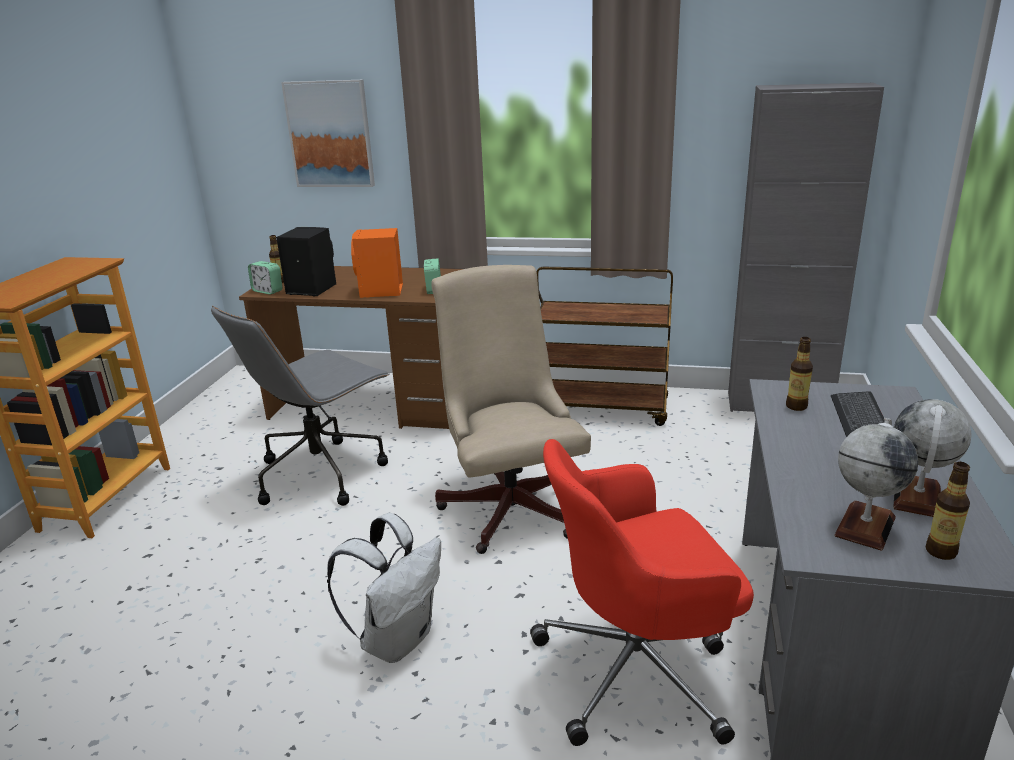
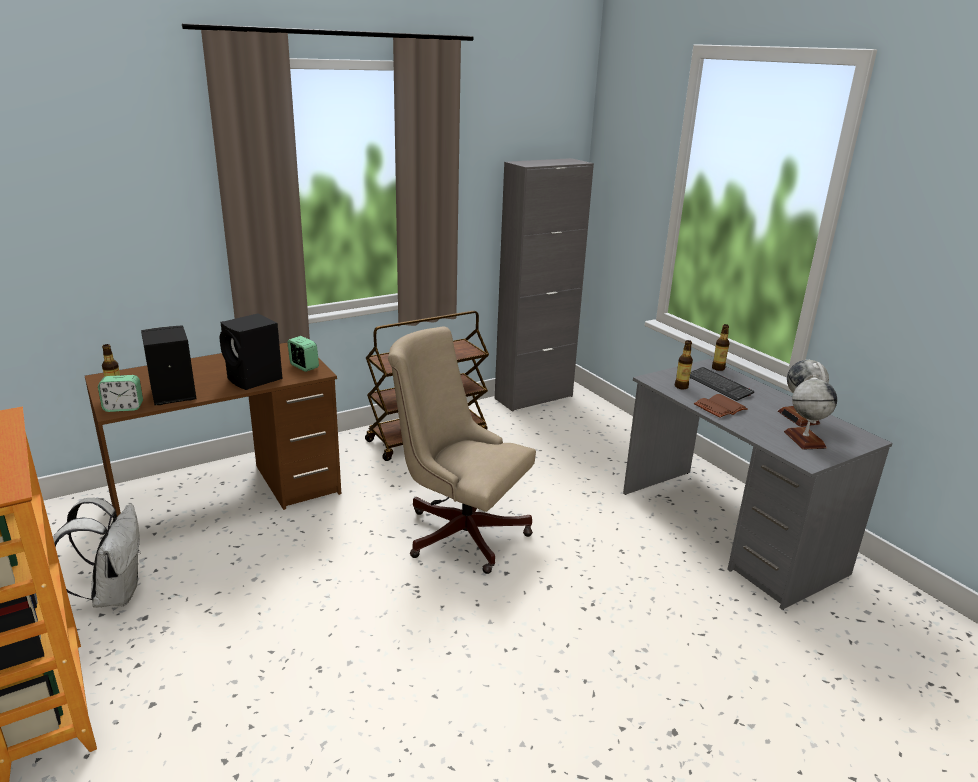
camera: 45 degrees left, 0 degrees up
(321, 473) = (266, 575): grey office chair -> none
(330, 134) = (118, 223): picture -> none
(380, 292) = (255, 380): orange speaker -> black speaker
(397, 639) = (514, 658): white backpack -> white backpack (114, 593)
(638, 670) = (666, 592): red office chair -> none
(806, 444) = (719, 407): none -> brown book
(941, 551) = (843, 439): bottle -> bottle (718, 368)

